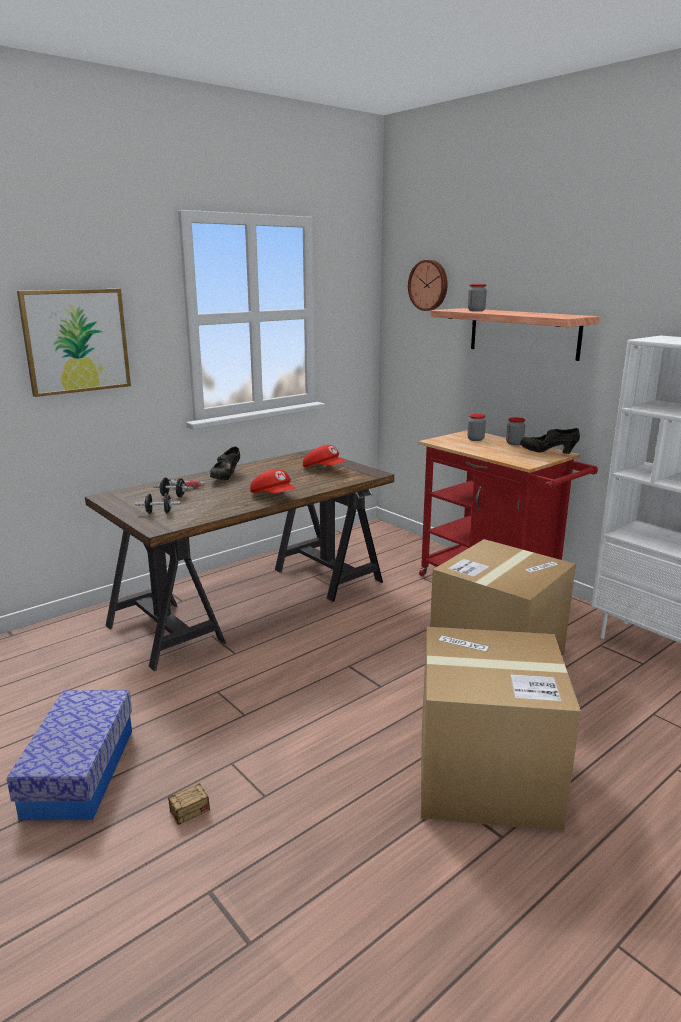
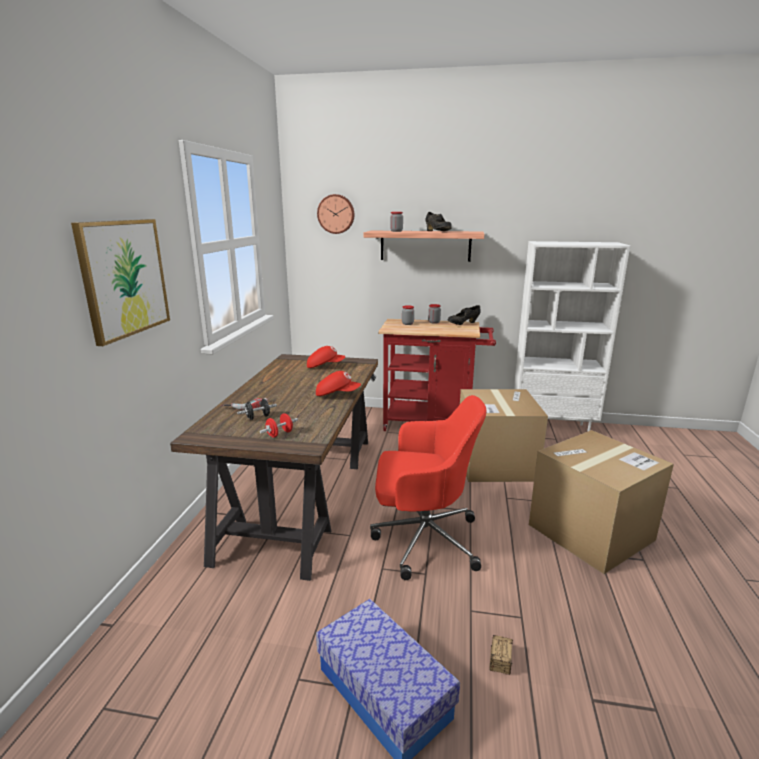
camera: 40 degrees left, 0 degrees up
(159, 513) = (279, 434): black dumbbell -> red dumbbell
(226, 477) = (266, 391): black shoe -> black shoe (437, 231)
(291, 687) = (423, 538): none -> red office chair

